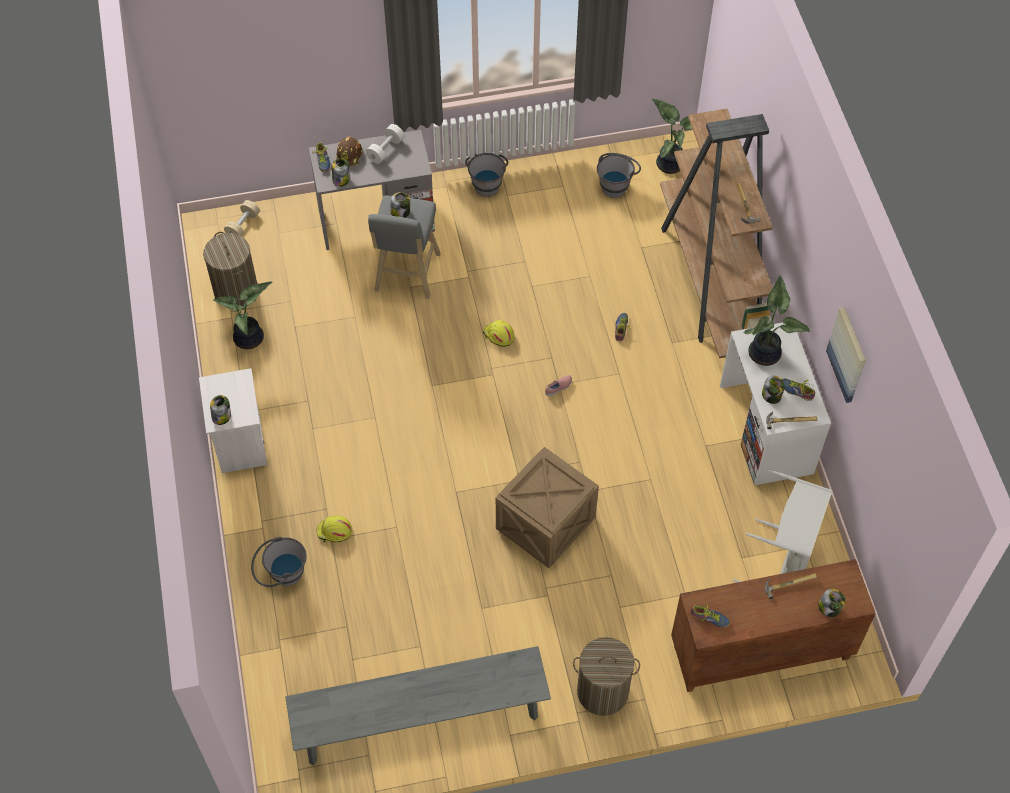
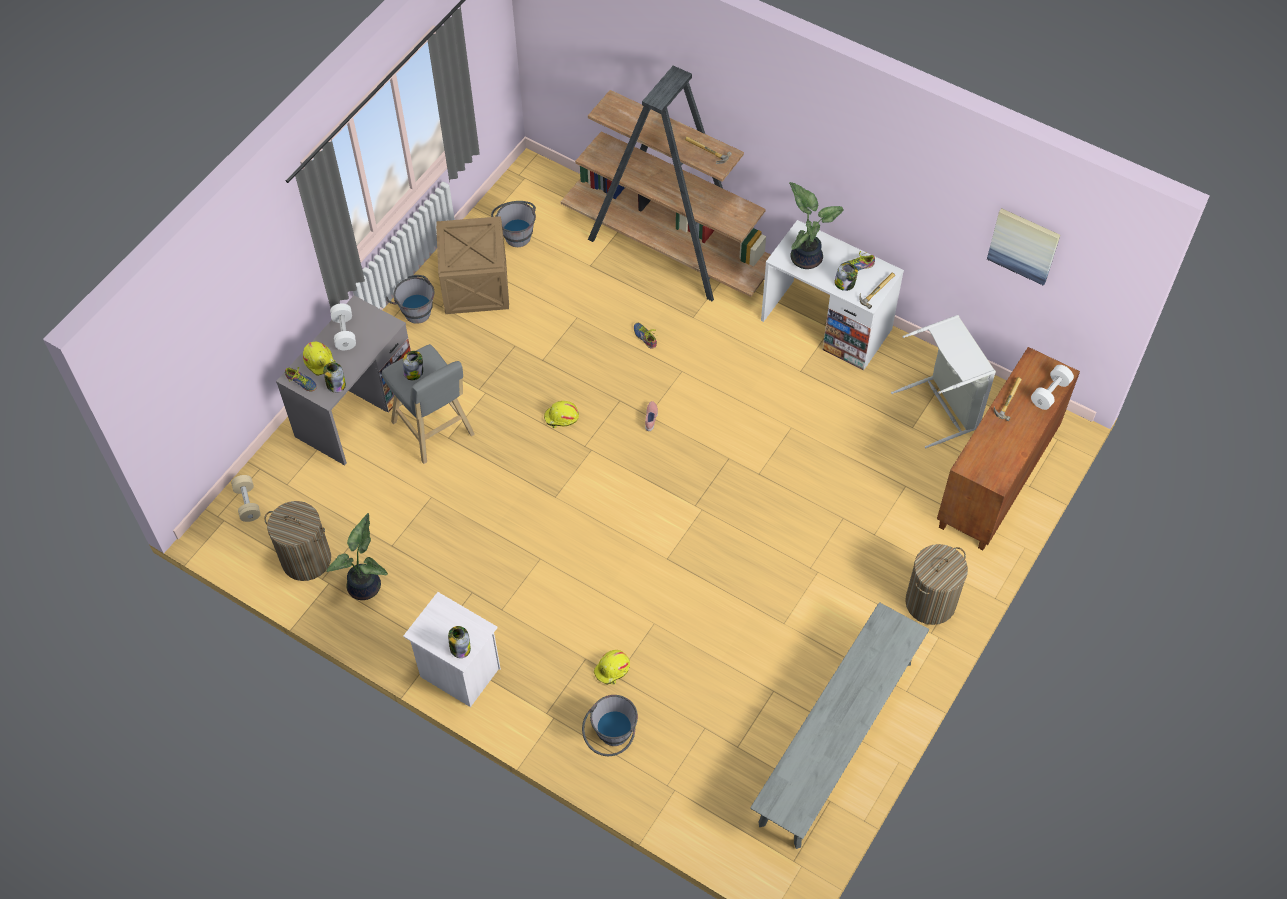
camera: 45 degrees left, 0 degrees up
(349, 156) = (320, 361): brown hard hat -> yellow hard hat
(546, 522) = (756, 522): crate -> crate (475, 284)
(670, 163) = (538, 186): potted plant -> none
(709, 619) = (988, 469): shoe -> none
(829, 608) = (1050, 393): jar -> white dumbbell
(847, 354) = (903, 199): picture -> picture (1023, 245)

